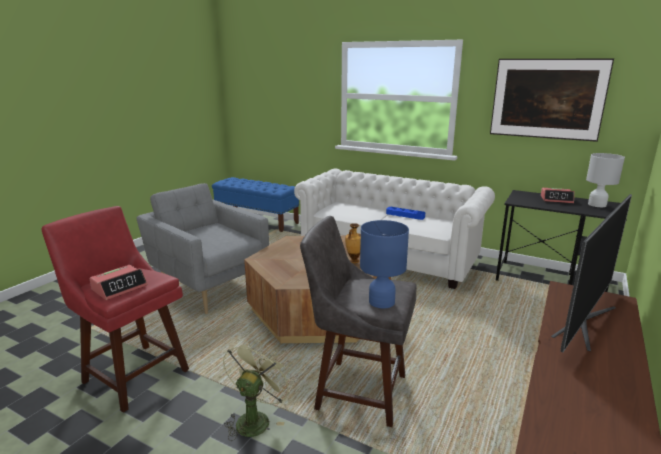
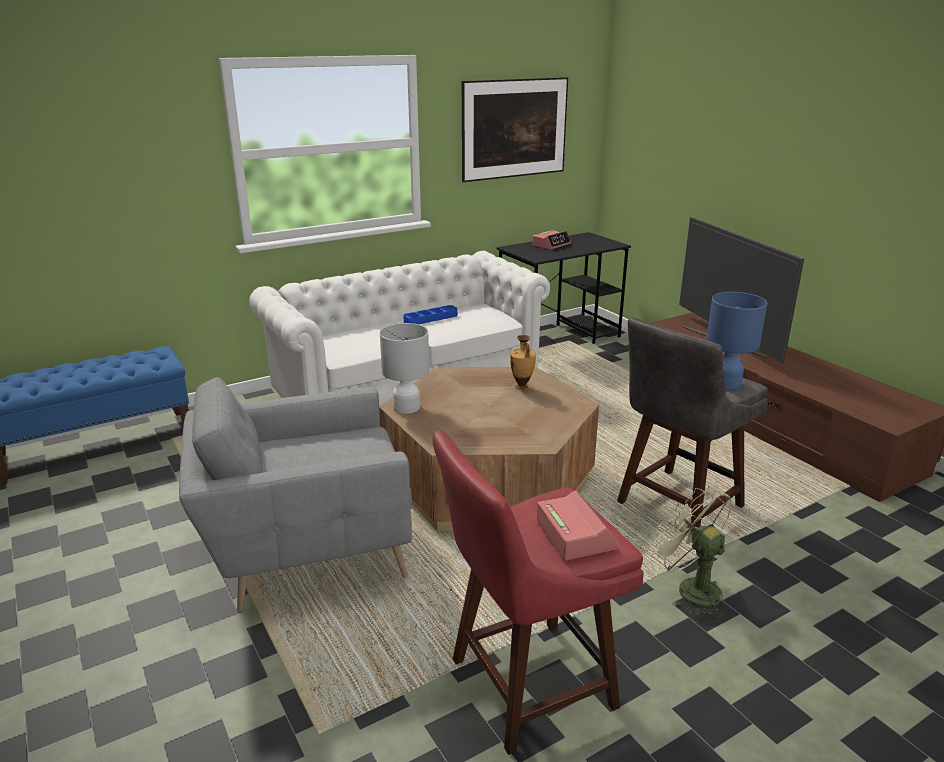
camera: 60 degrees left, 5 degrees up
(597, 205) = (584, 239): grey table lamp -> grey table lamp (407, 407)

